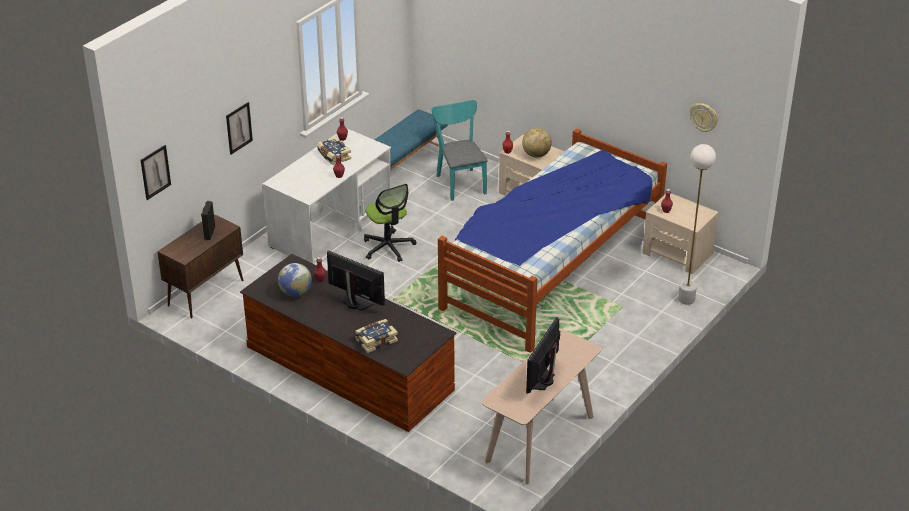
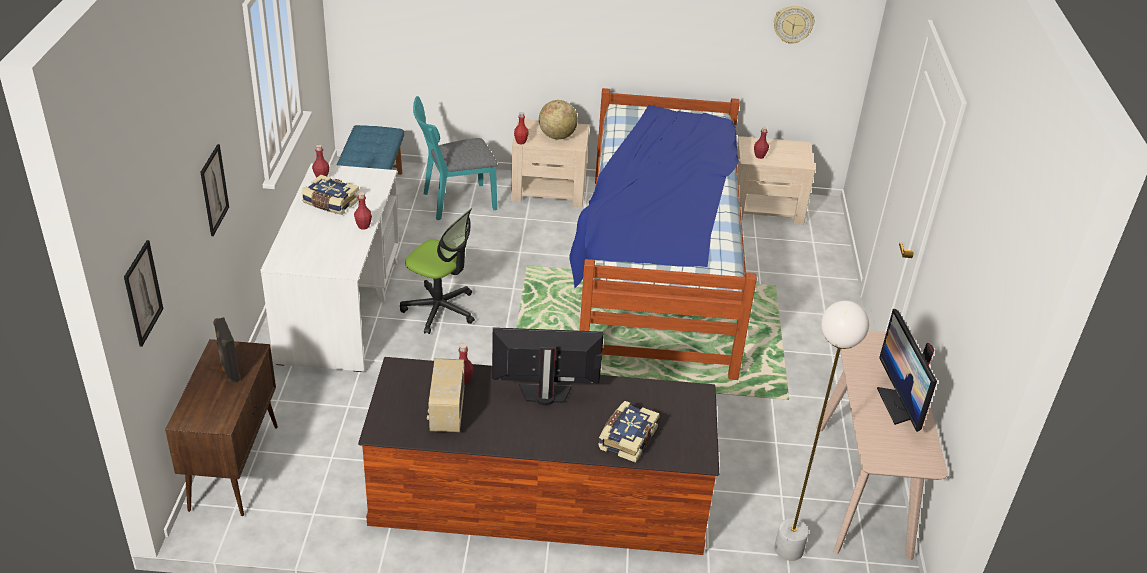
camera: 35 degrees left, 0 degrees up
(295, 293) = (446, 413): globe -> radio
(460, 182) = (454, 202): turquoise chair -> turquoise chair turned 60 degrees counterclockwise
(686, 299) = (828, 254): white floor lamp -> white floor lamp (788, 550)

